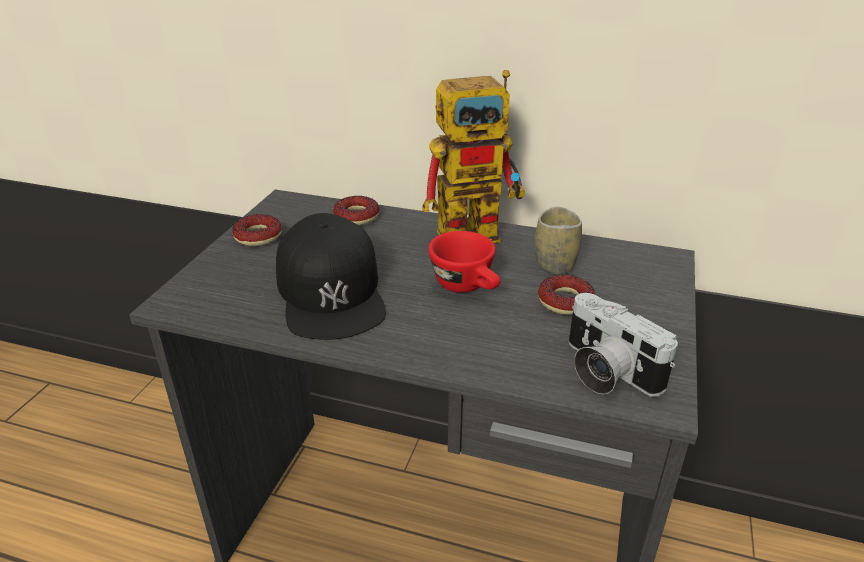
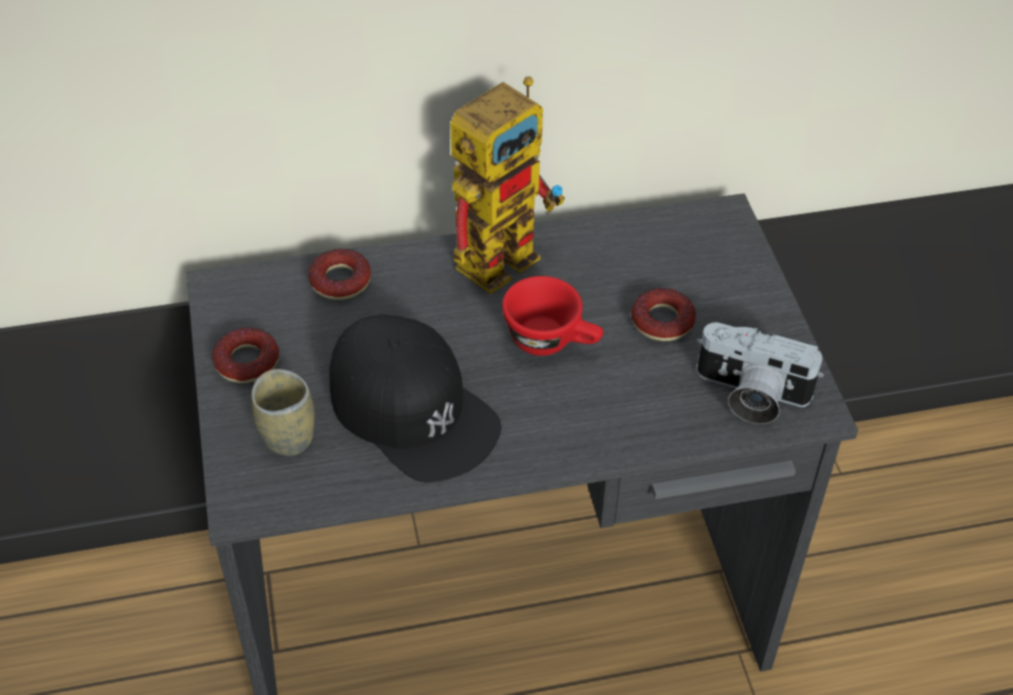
camera: 30 degrees left, 15 degrees up
(555, 264) = (619, 271): cup -> cup (287, 436)

